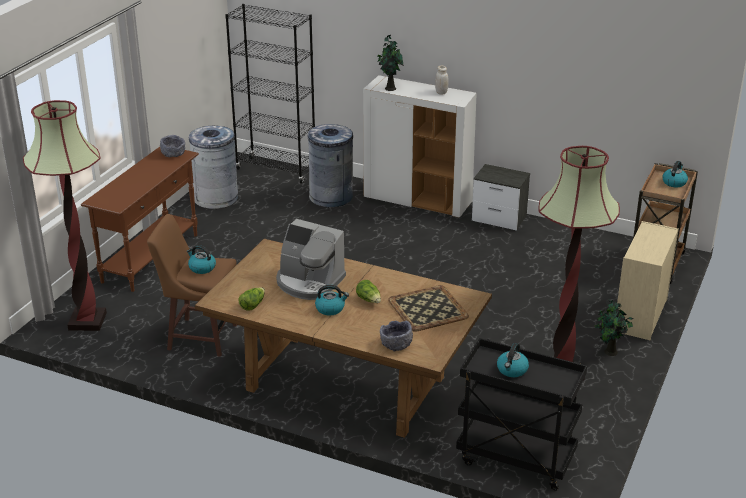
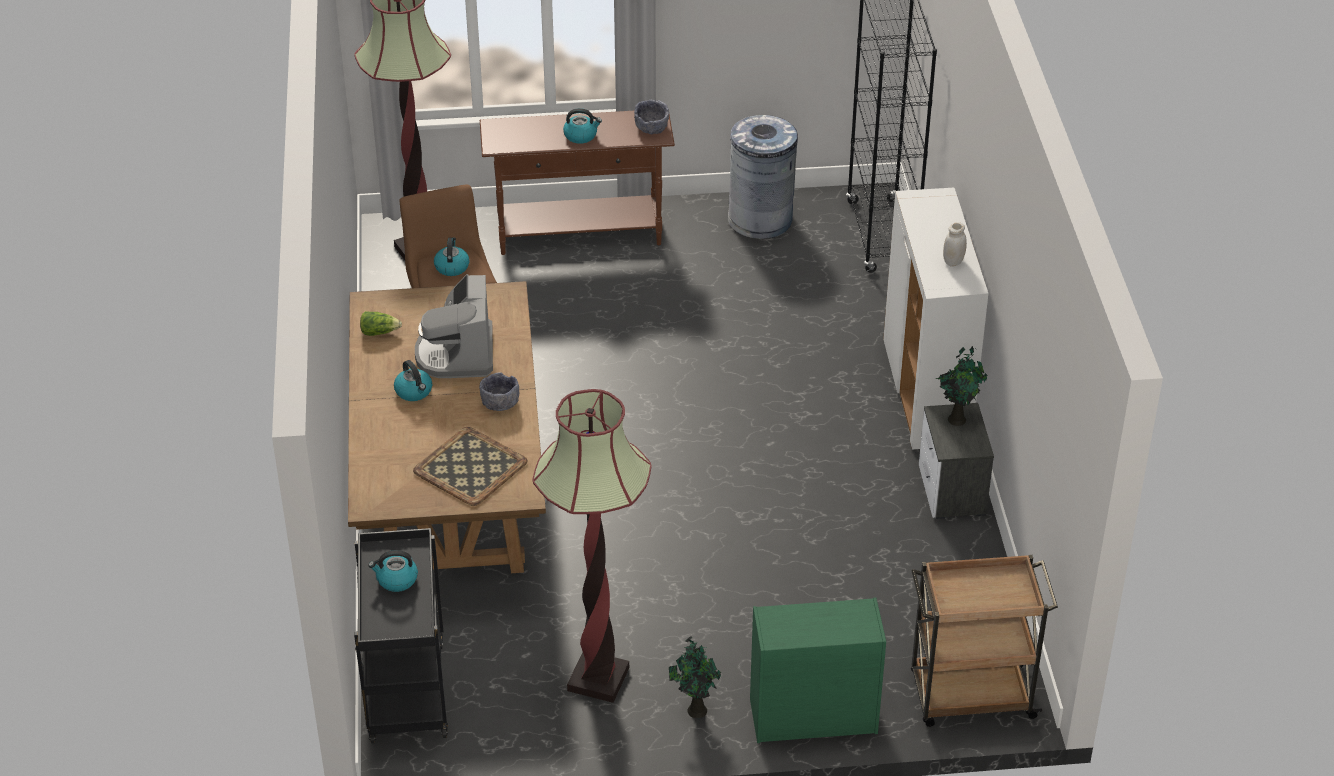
camera: 60 degrees right, 10 degrees up
(331, 197) = (859, 312): grey trash can -> none
(369, 300) = (454, 414): lettuce -> none
(389, 88) = (920, 212): potted plant -> potted plant (957, 418)
(396, 344) = (378, 468): grey bowl -> grey bowl (499, 402)
(640, 316) = (811, 716): beige dresser -> green dresser
(674, 182) = (1001, 595): kettle -> kettle (581, 135)

